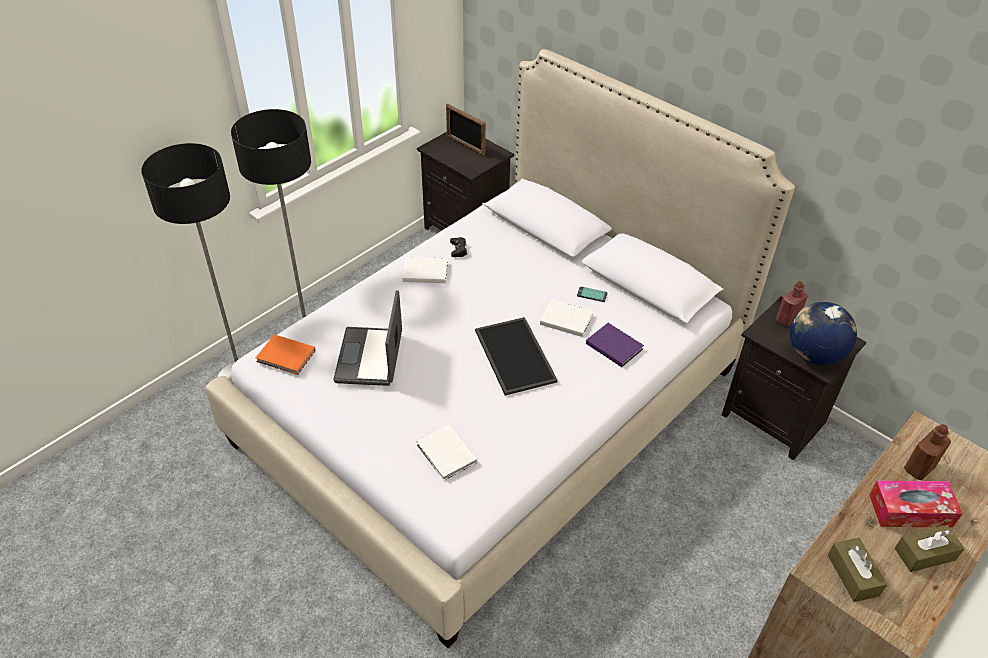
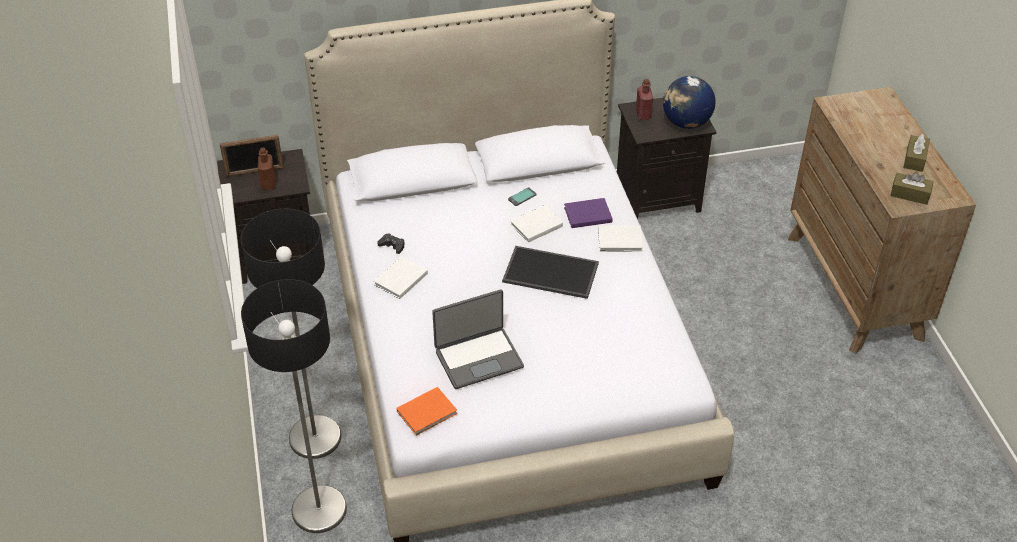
camera: 55 degrees left, 0 degrees up
(371, 357) = (478, 358): laptop -> laptop turned 60 degrees counterclockwise
(446, 455) = (620, 360): white book -> white book (621, 241)
(910, 510) = (883, 146): tissue box -> none
(919, 468) = (856, 123): brown bottle -> brown bottle (268, 183)

